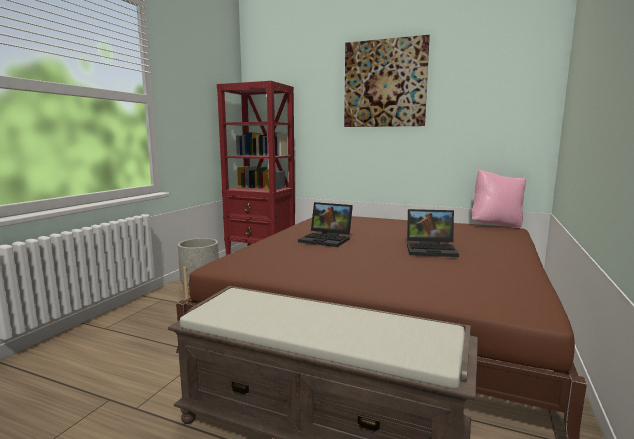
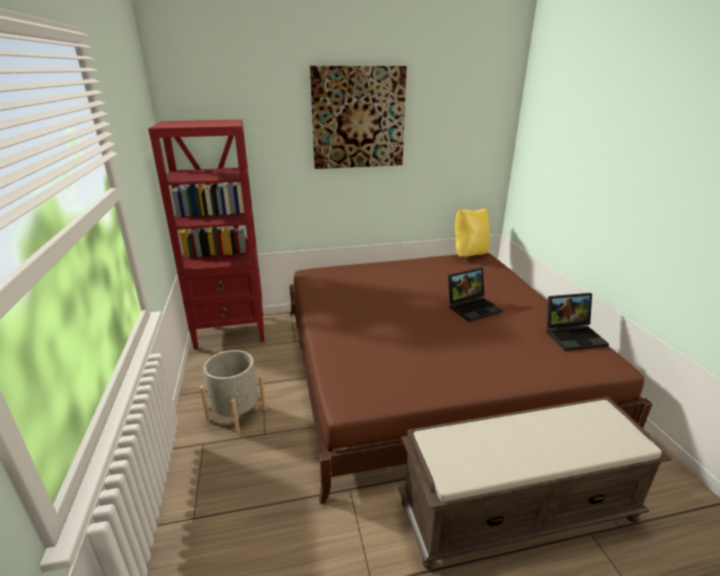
camera: 35 degrees left, 15 degrees up
(327, 239) = (378, 320): laptop -> laptop (574, 335)
(496, 225) = (469, 254): pink pillow -> yellow pillow

